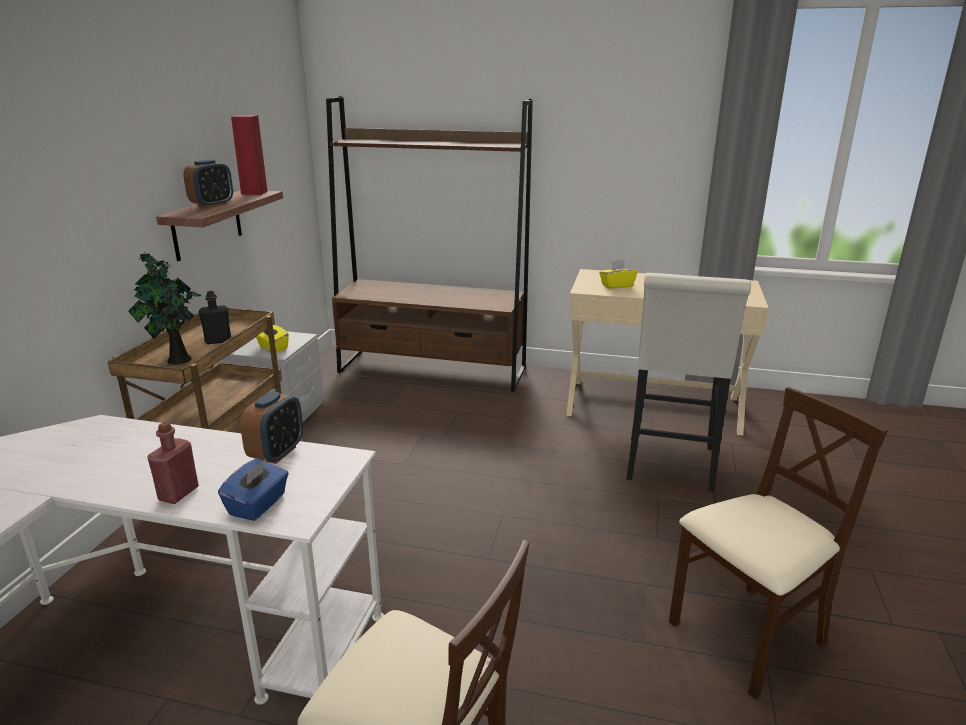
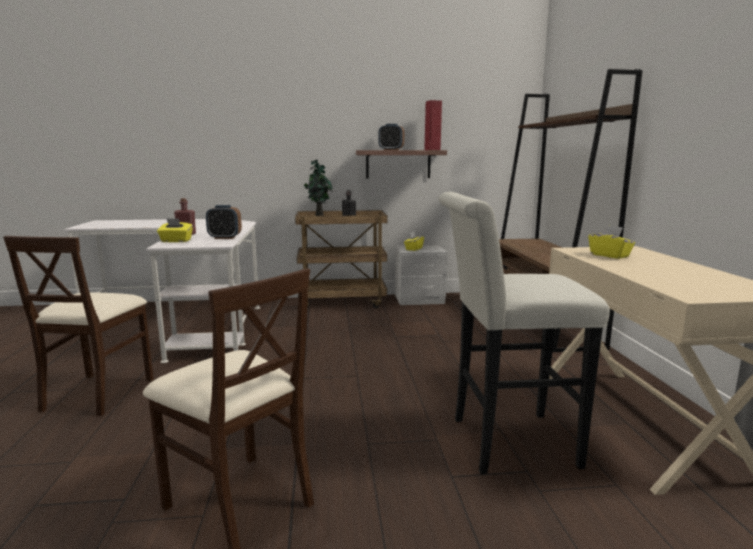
camera: 70 degrees right, 10 degrees down
(258, 505) = (176, 241): blue tissue box -> yellow tissue box

